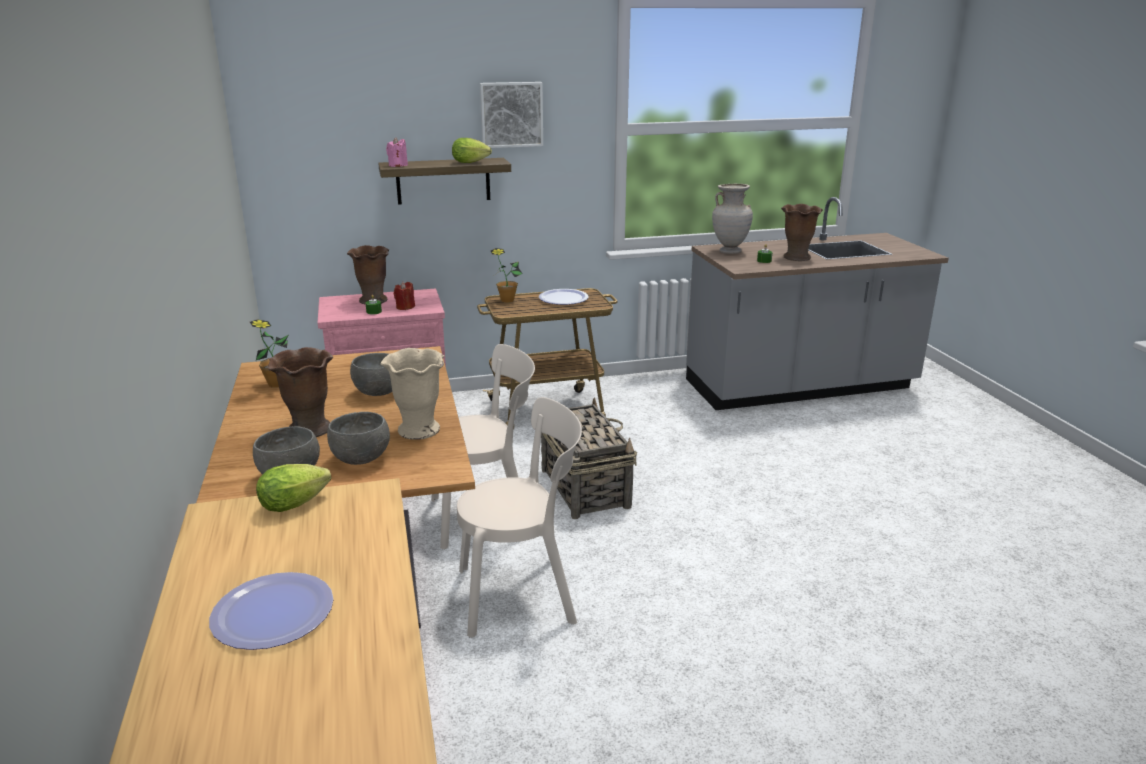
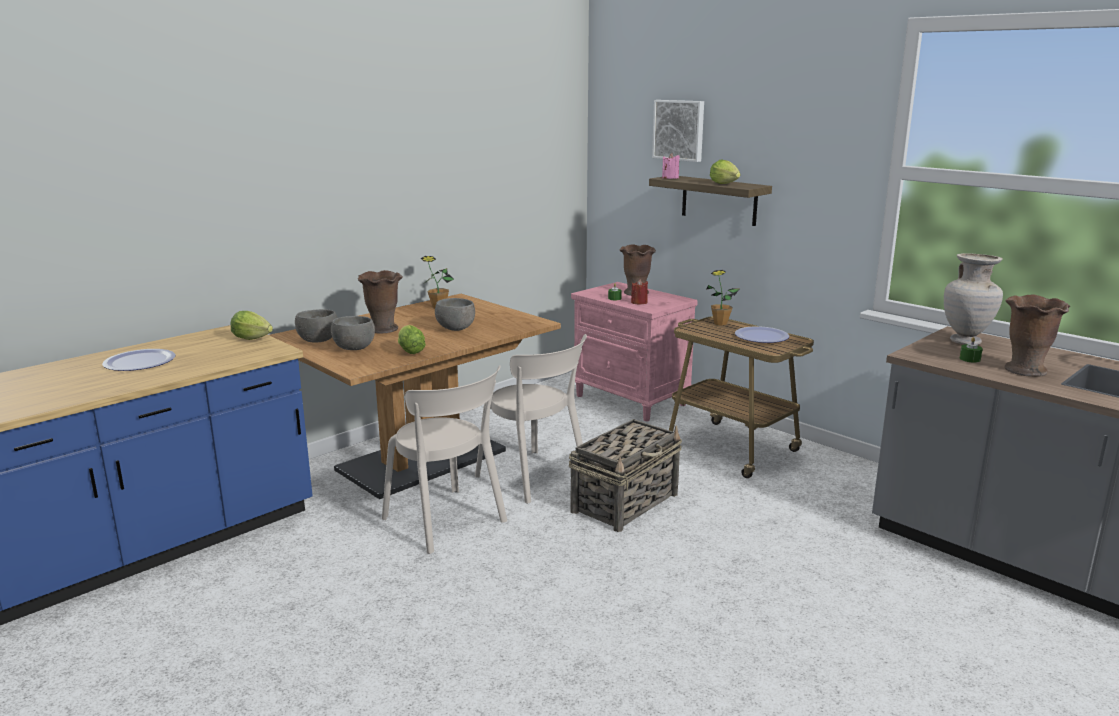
camera: 60 degrees right, 5 degrees down
(419, 430) = (410, 350): beige vase -> lettuce
(511, 114) = (783, 143): picture -> picture (679, 130)

